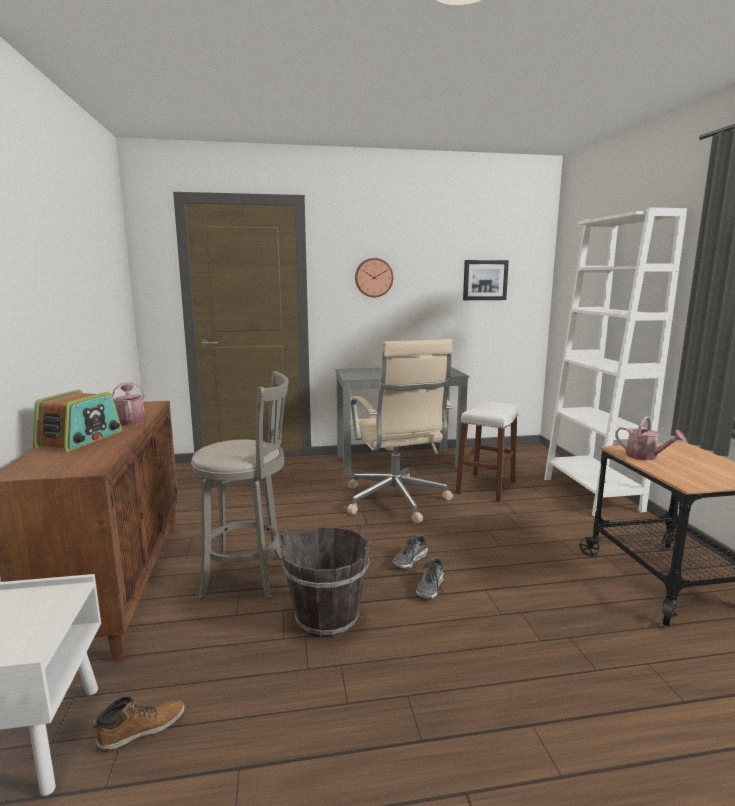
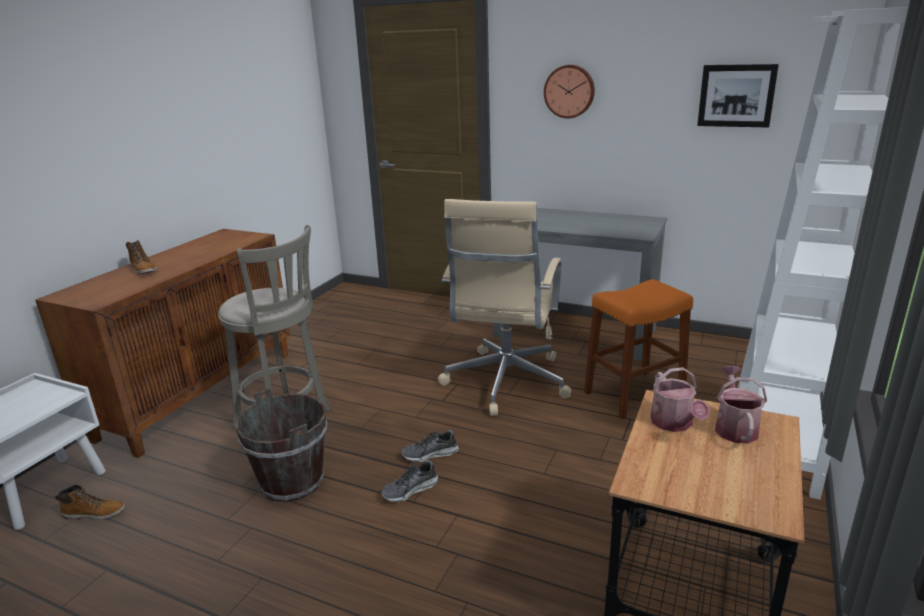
camera: 35 degrees right, 10 degrees up
(81, 439) = (144, 269): radio -> boot
(130, 420) = (206, 255): watering can -> watering can (734, 427)
(486, 487) = (634, 394): white stool -> orange stool

